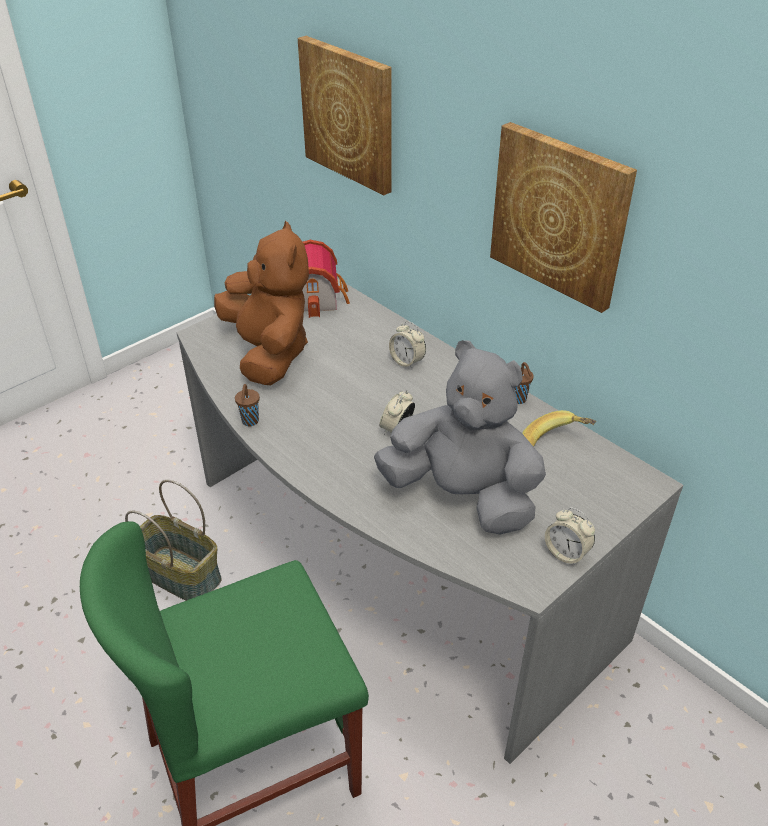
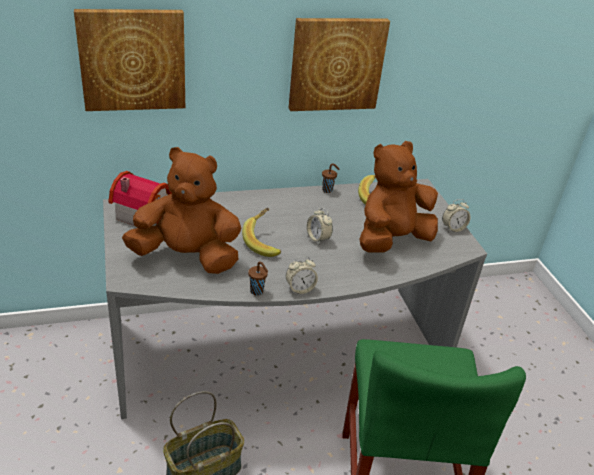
camera: 65 degrees left, 5 degrees down
(347, 392) = (265, 242): none -> banana
(407, 362) = (256, 209): alarm clock -> alarm clock (300, 289)
(462, 496) = (391, 240): grey plush toy -> brown plush toy

